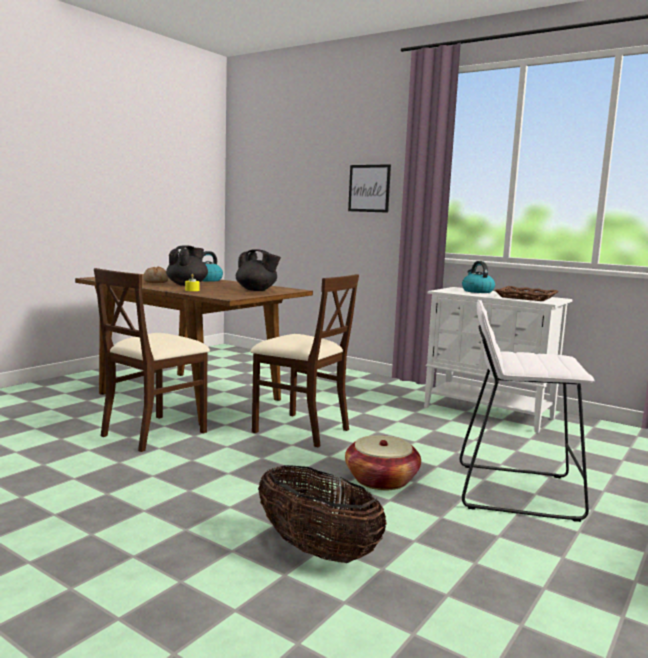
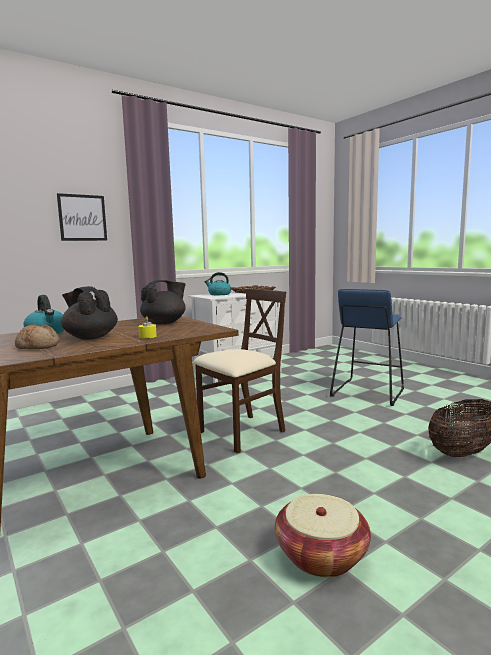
camera: 70 degrees left, 0 degrees up
(154, 432) = (210, 508): beige chair -> none
(381, 480) = (352, 420): basket -> basket (321, 555)
(516, 491) = (367, 392): white stool -> blue stool

